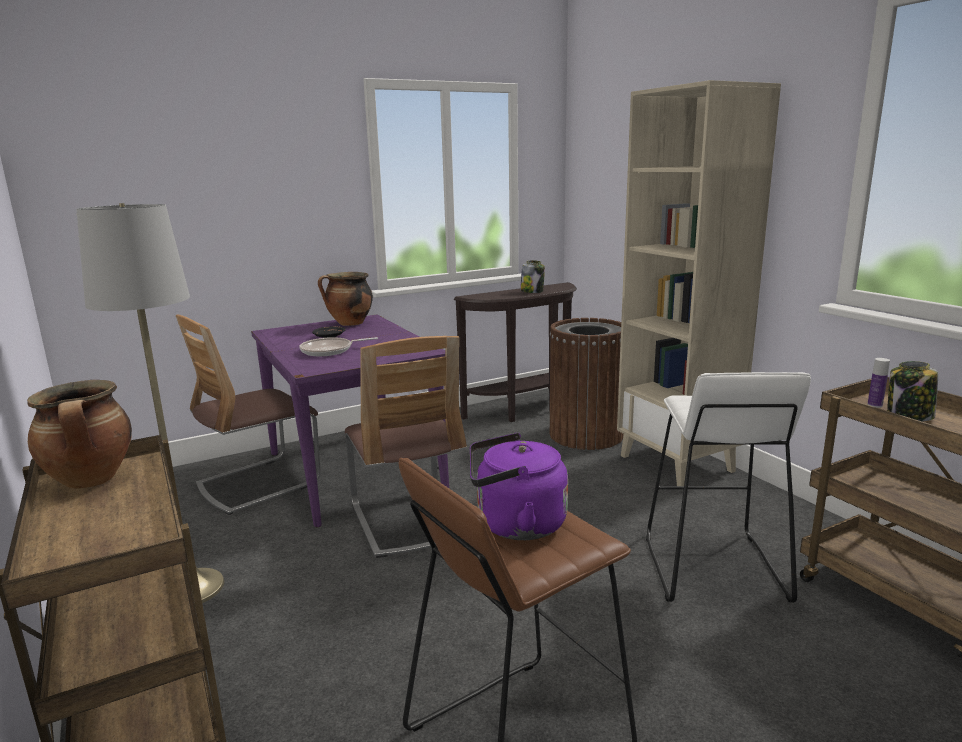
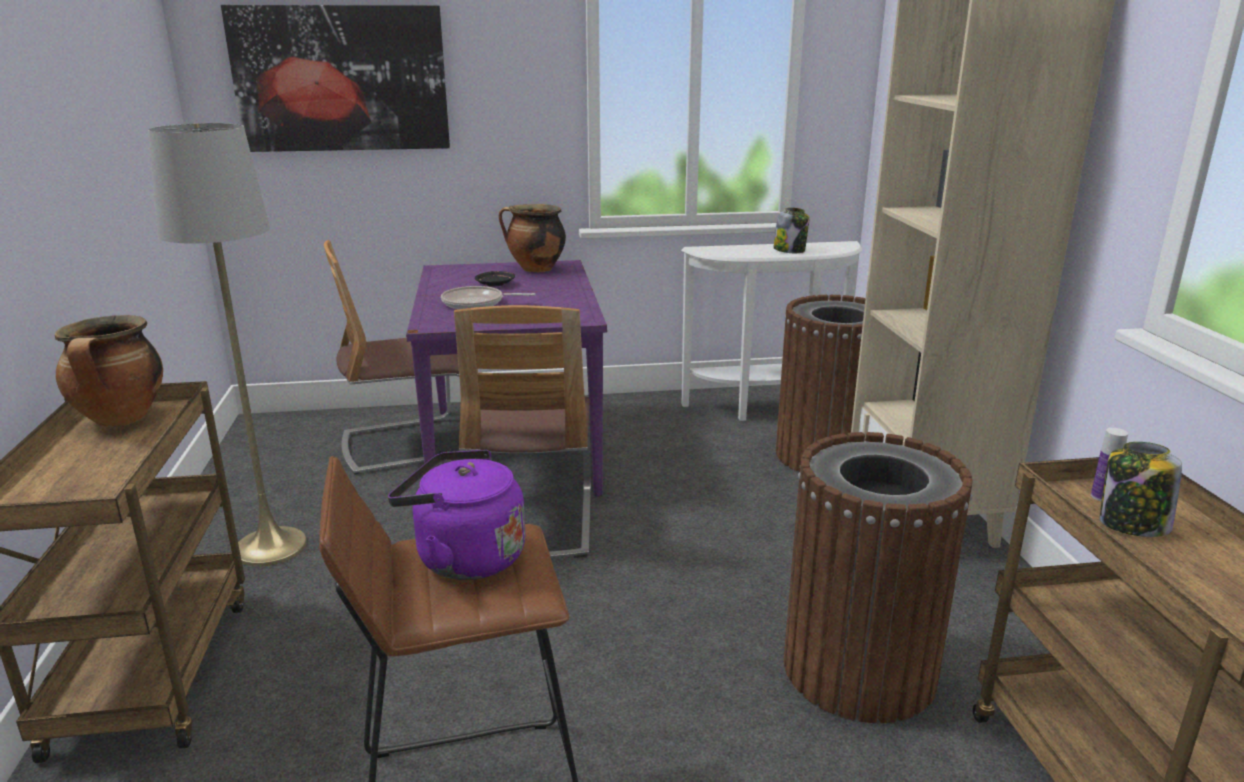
camera: 20 degrees right, 5 degrees up
(168, 178) = (341, 79): none -> picture
(524, 411) = (768, 408): brown console table -> white console table
(712, 568) = (858, 669): white stool -> brown trash can

